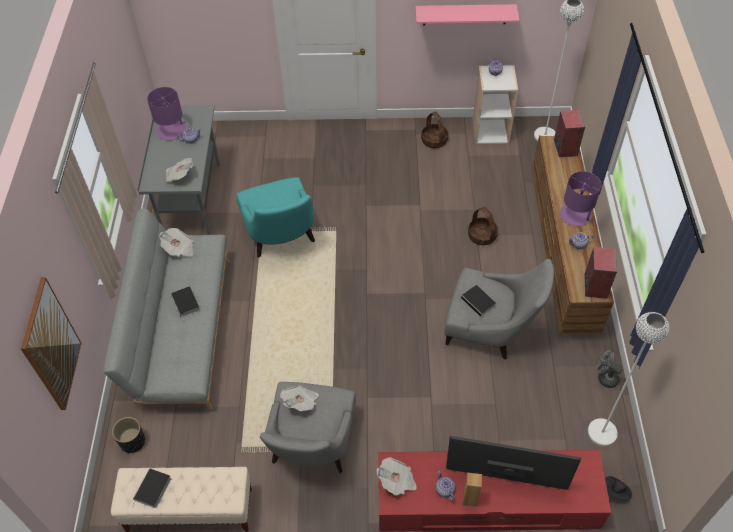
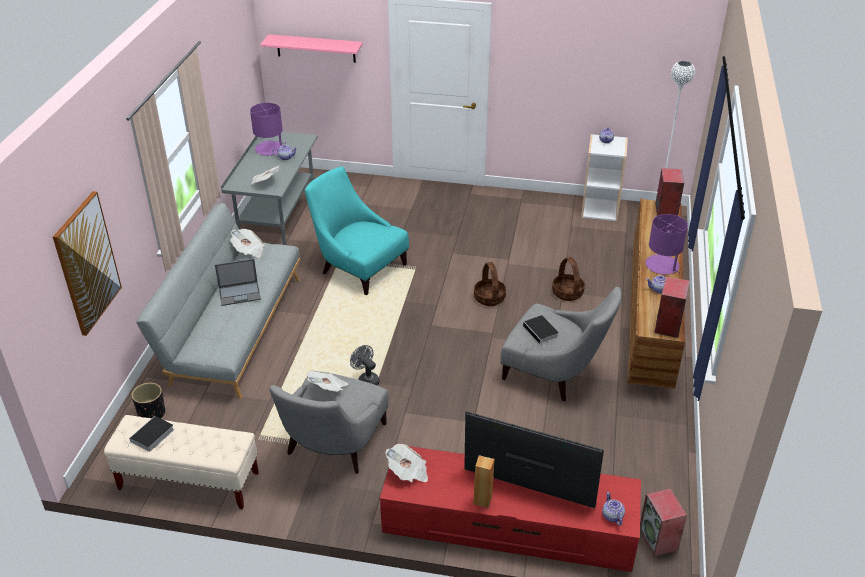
camera: 10 degrees right, 15 degrees down
(186, 304) = (240, 293): book -> laptop
(281, 235) = (358, 266): turquoise armchair -> turquoise armchair turned 135 degrees clockwise
(434, 140) = (539, 210): basket -> basket (489, 298)
(444, 490) = (457, 487): teapot -> teapot (612, 516)
(465, 14) = (578, 75): pink shelf -> pink shelf (316, 48)
(602, 433) = (656, 483): white floor lamp -> none
(604, 377) = (671, 433): grey fan -> grey fan (366, 380)
(616, 492) = (658, 540): black hat -> speaker

